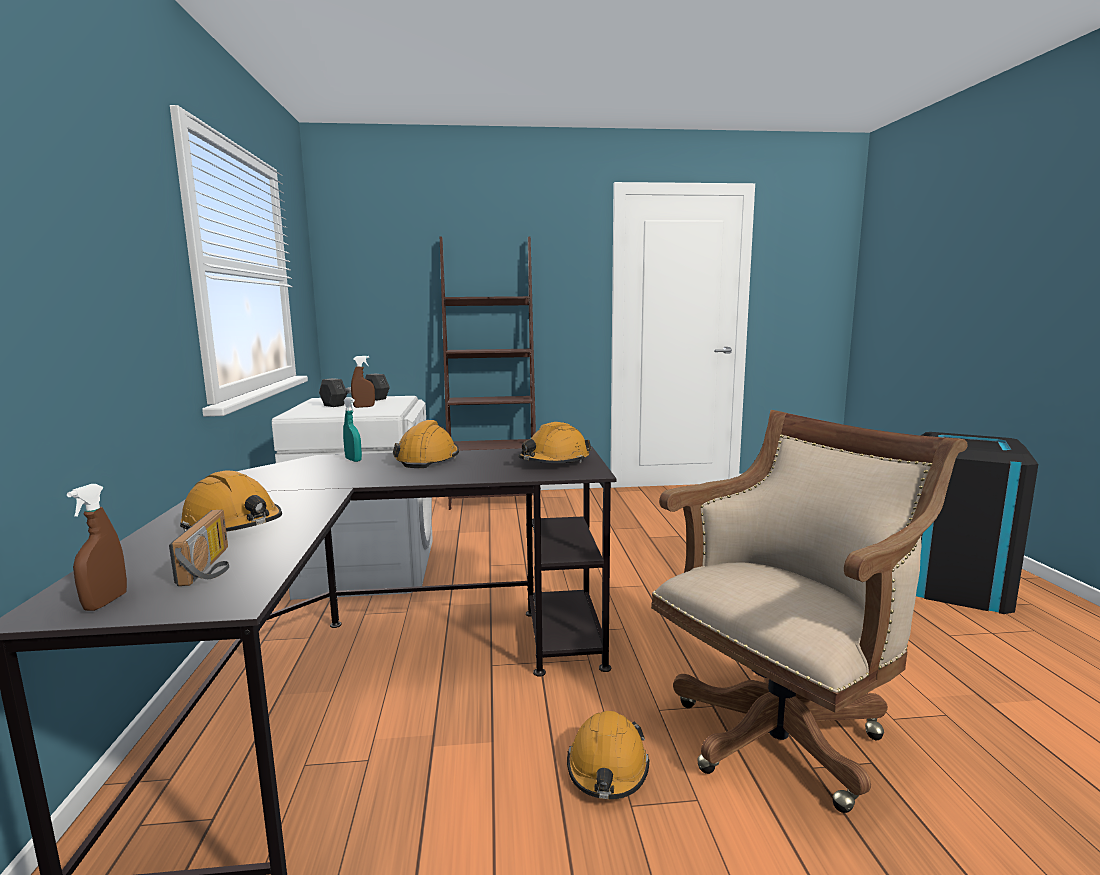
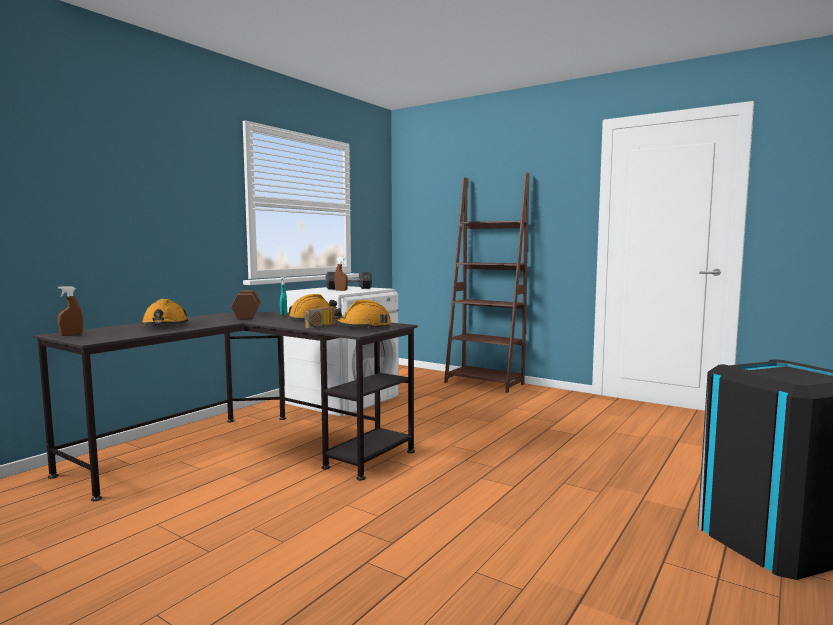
camera: 40 degrees right, 5 degrees down
(213, 566) = (118, 333): radio -> radio (322, 326)
(298, 473) = (246, 315): none -> brown dumbbell
(607, 768) = (273, 513): orange hard hat -> none
(783, 733) = (387, 543): office chair -> none

